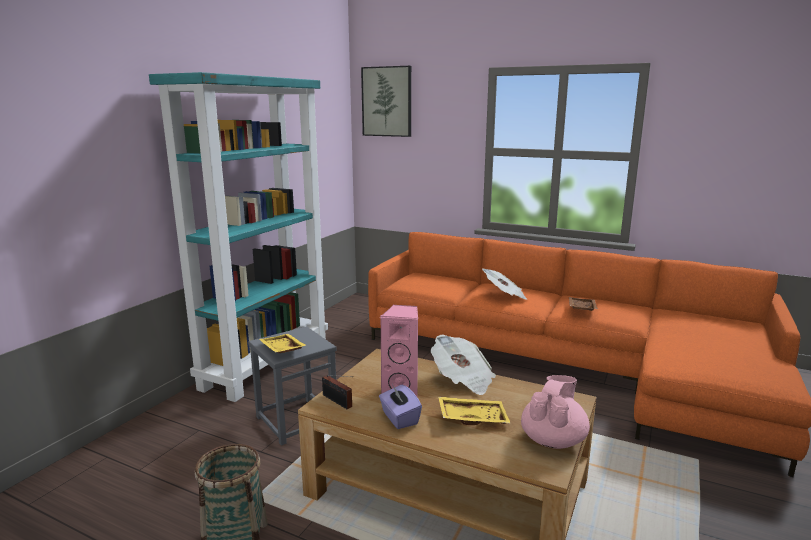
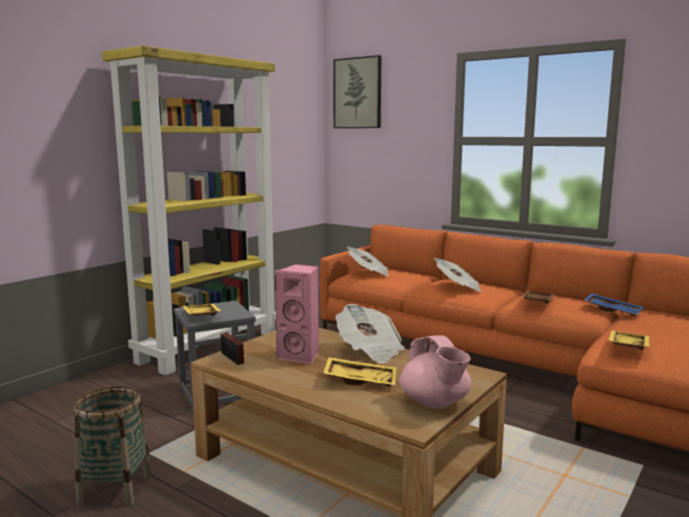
camera: 10 degrees right, 5 degrees down
(266, 363) = (209, 346): turquoise bookcase -> yellow bookcase
(399, 418) = (285, 375): purple tissue box -> none
(415, 282) = (369, 273): none -> newspaper
(553, 440) = (435, 403): pink teapot -> pink teapot turned 120 degrees clockwise
(647, 314) = (613, 310): none -> blue tray
(678, 356) = (626, 347): none -> yellow tray

